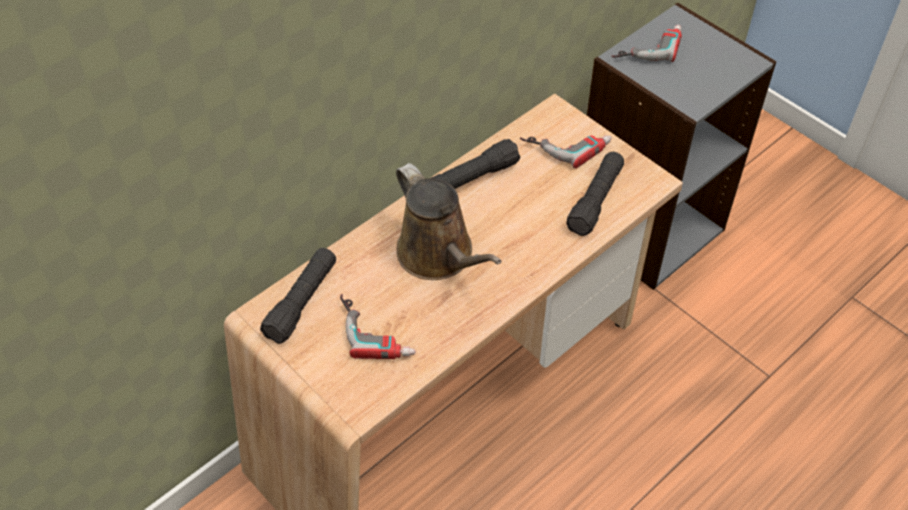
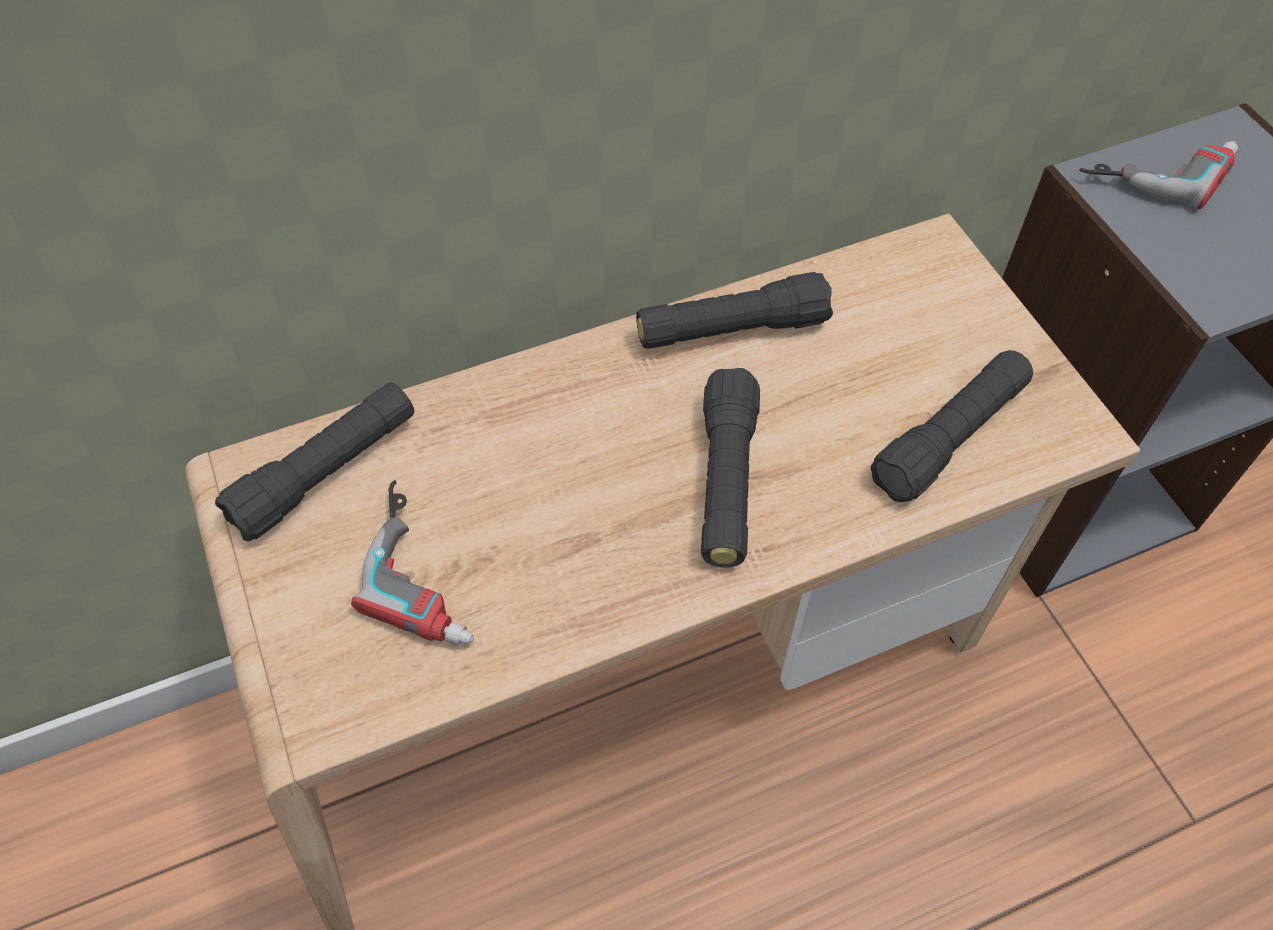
camera: 20 degrees right, 5 degrees up
(439, 256) = (608, 459): brown watering can -> none
(500, 249) = (726, 481): none -> black flashlight
(566, 143) = (935, 311): power drill -> none

